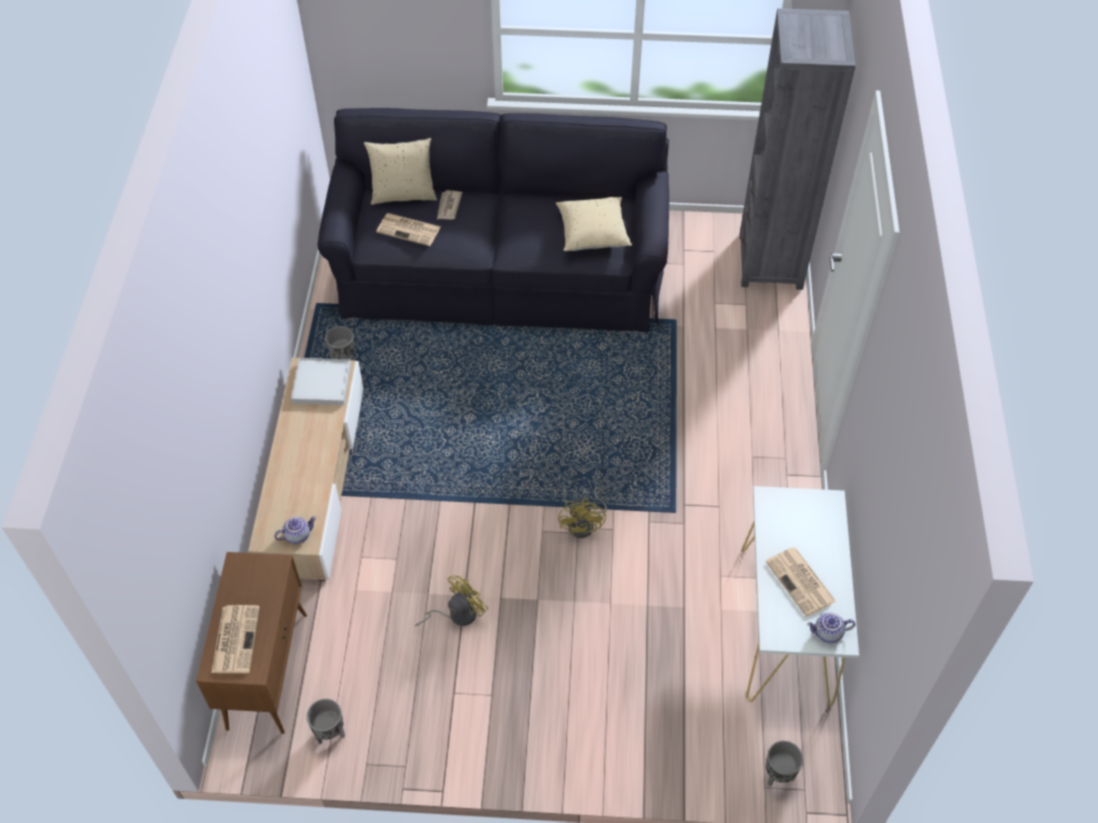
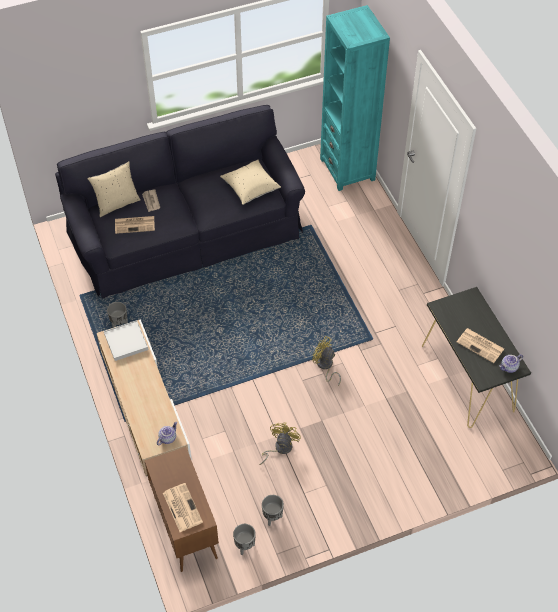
camera: 25 degrees left, 0 degrees up
(585, 524) = (325, 366): yellow fan -> yellow fan turned 150 degrees clockwise
(770, 261) = (347, 169): grey bookcase -> turquoise bookcase
(778, 775) = (506, 461): grey planter -> grey planter (272, 517)
(785, 625) = (467, 378): white console table -> black console table

